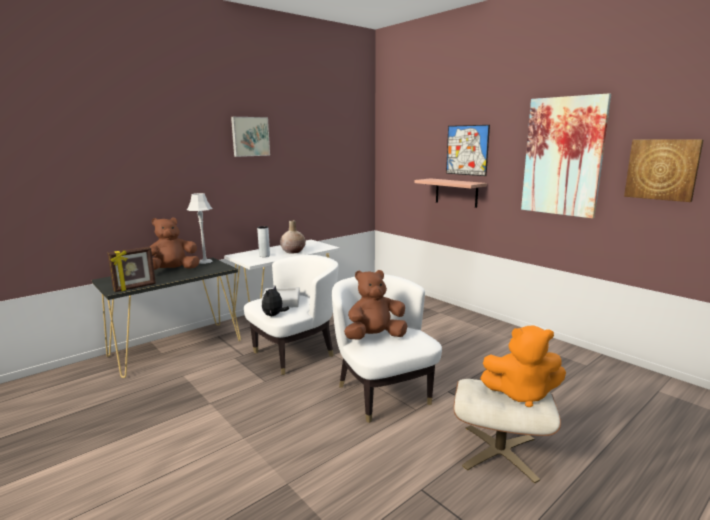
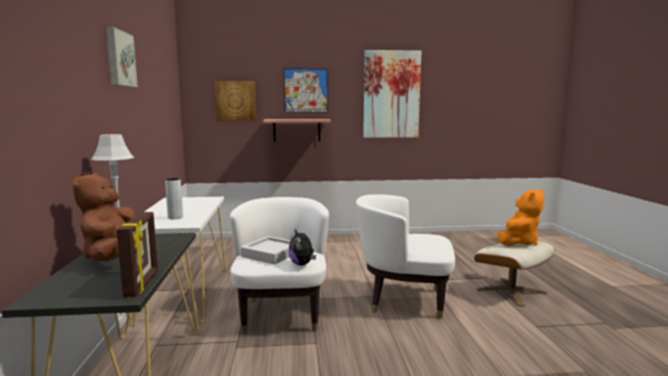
camera: 55 degrees left, 5 degrees down
(293, 251) = (191, 208): beige vase -> none
(375, 337) = (412, 245): brown plush toy -> none
(662, 169) = (454, 101): picture -> picture (235, 101)

